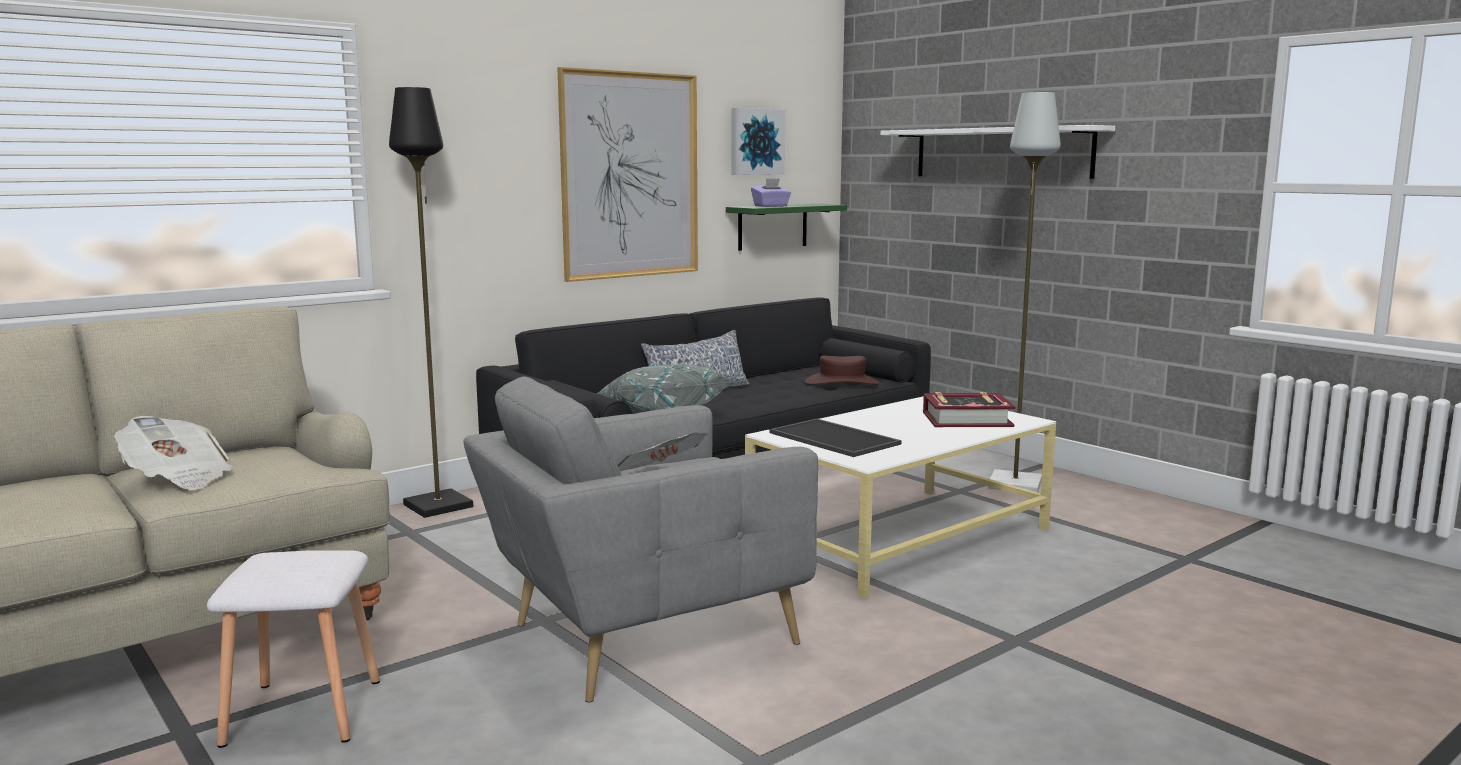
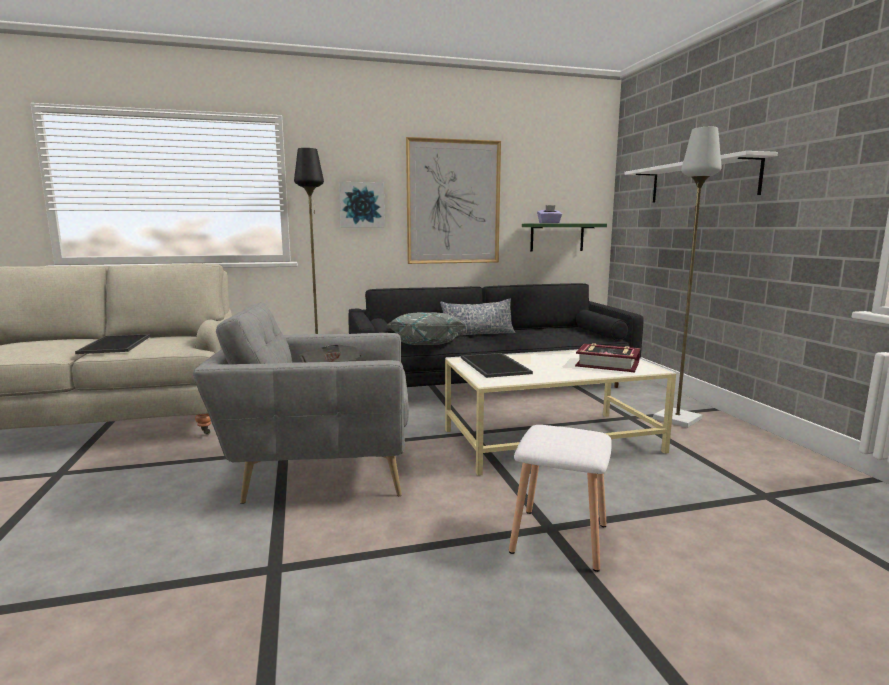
camera: 25 degrees right, 0 degrees up
(177, 479) = (117, 344): newspaper -> tray
(302, 711) = (116, 474): white stool -> white stool (558, 537)
(756, 142) = (545, 183): picture -> picture (361, 205)
(842, 383) = (574, 337): brown hat -> none

